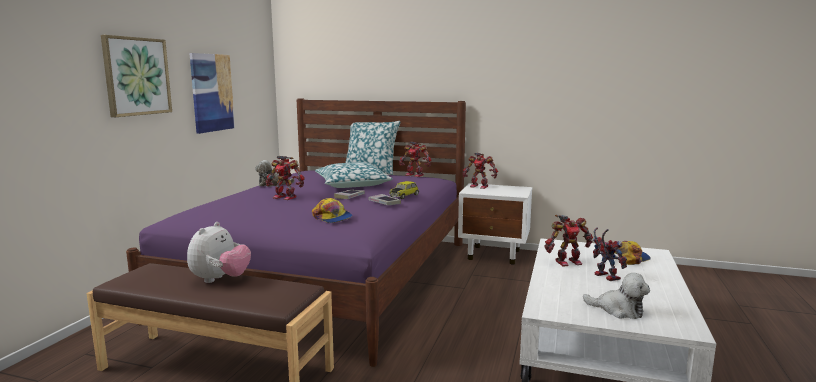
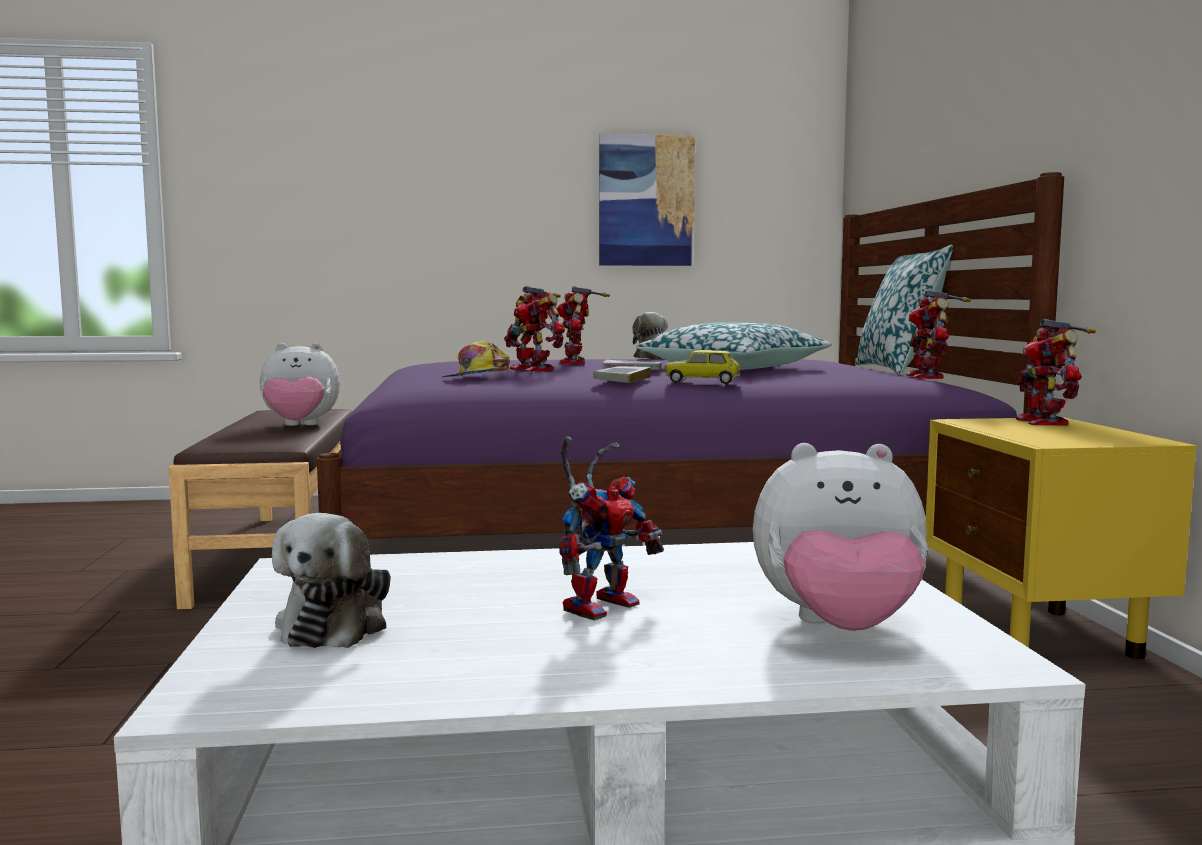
camera: 65 degrees right, 5 degrees down
(136, 76) = (486, 170): picture -> none
(495, 255) = (1040, 636): white nightstand -> yellow nightstand
(567, 262) = (678, 568): toy robot -> toy robot (534, 369)
(630, 258) = (839, 628): cap -> plush toy

